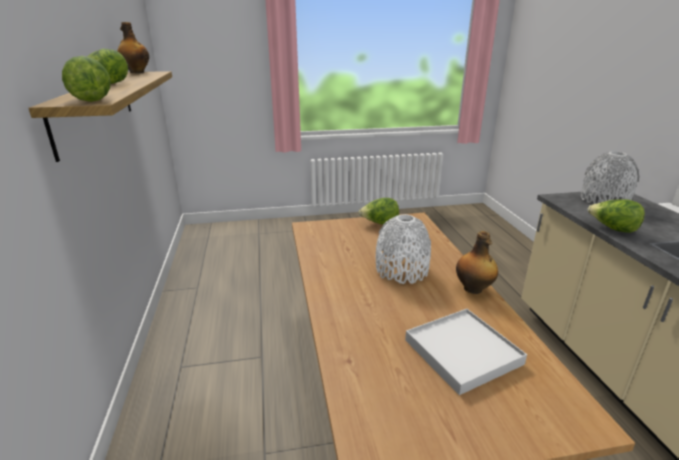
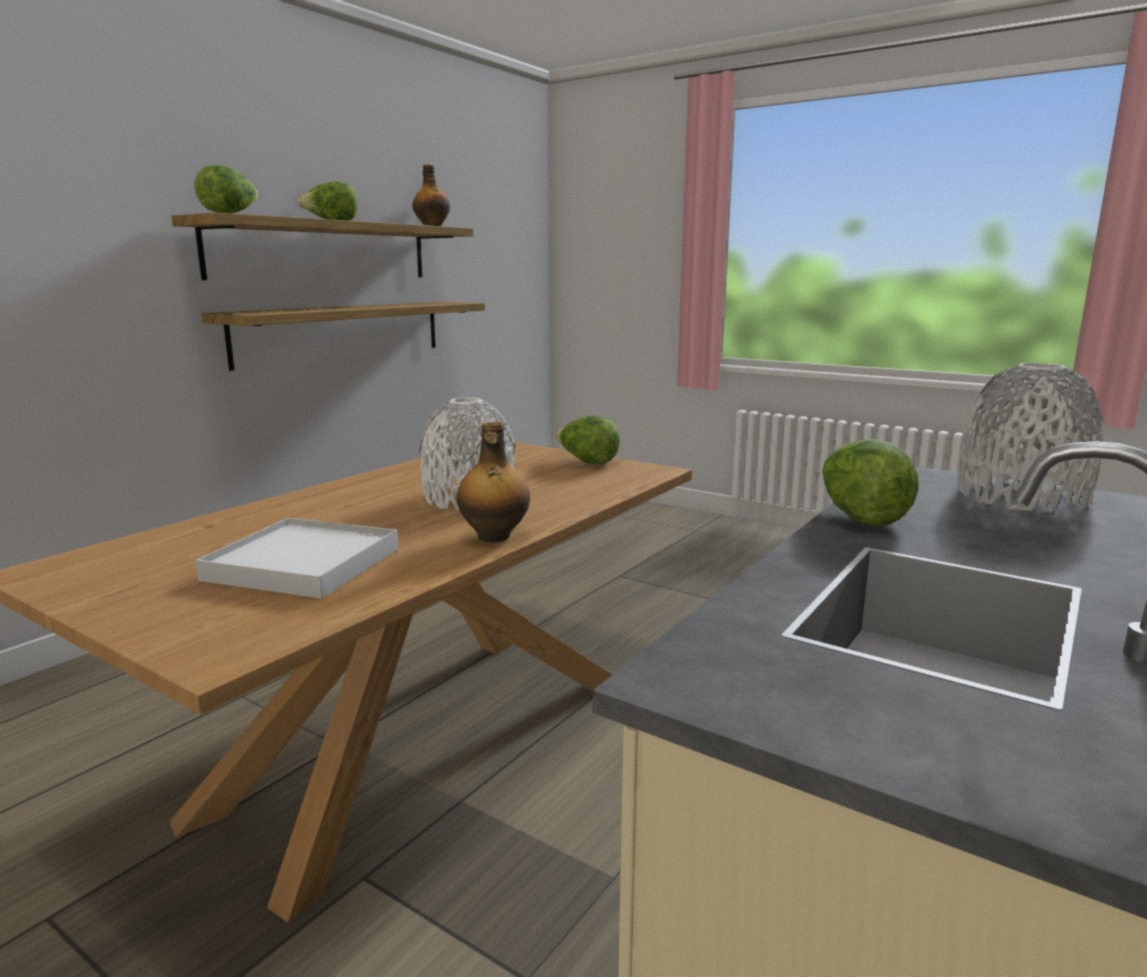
camera: 45 degrees right, 10 degrees down
(115, 169) = (342, 332): none -> shelf

